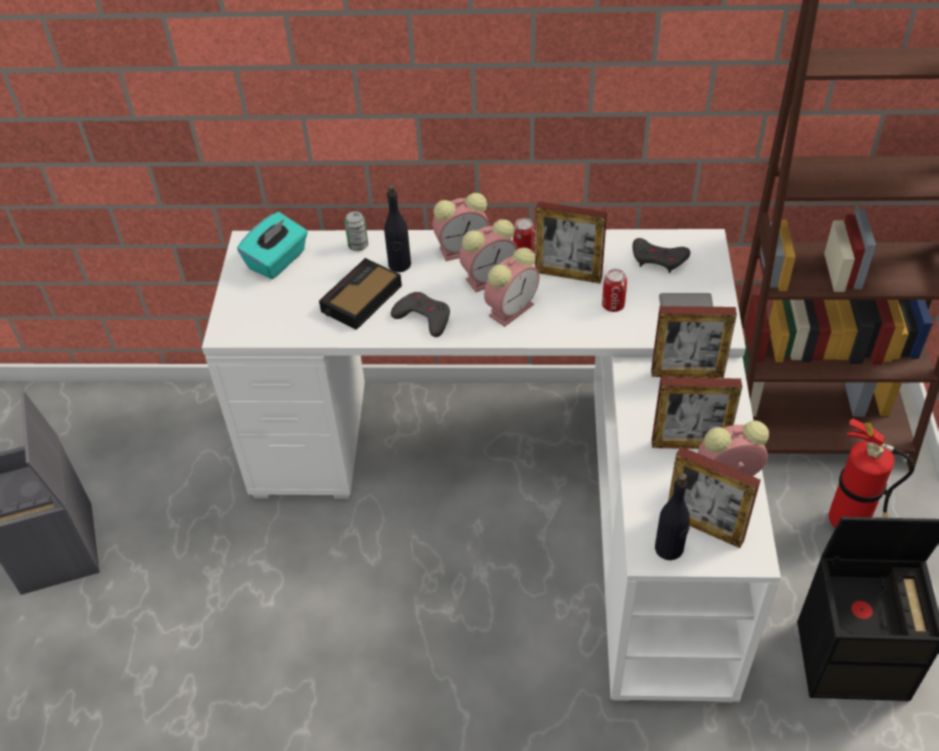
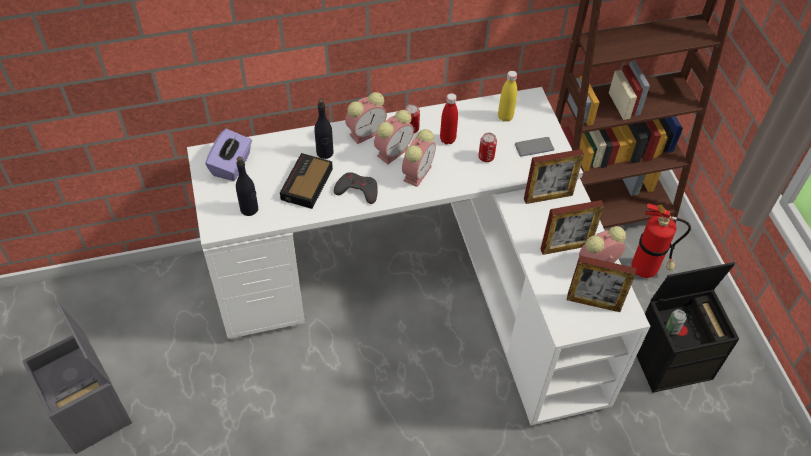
camera: 20 degrees left, 5 degrees up
(277, 261) = (232, 165): turquoise tissue box -> purple tissue box
(358, 246) = (288, 143): can -> can (672, 329)
(568, 275) = (447, 139): picture frame -> red bottle
(658, 259) = (505, 117): grey game controller -> yellow bottle
(669, 549) = (576, 322): black bottle -> black bottle (249, 209)

